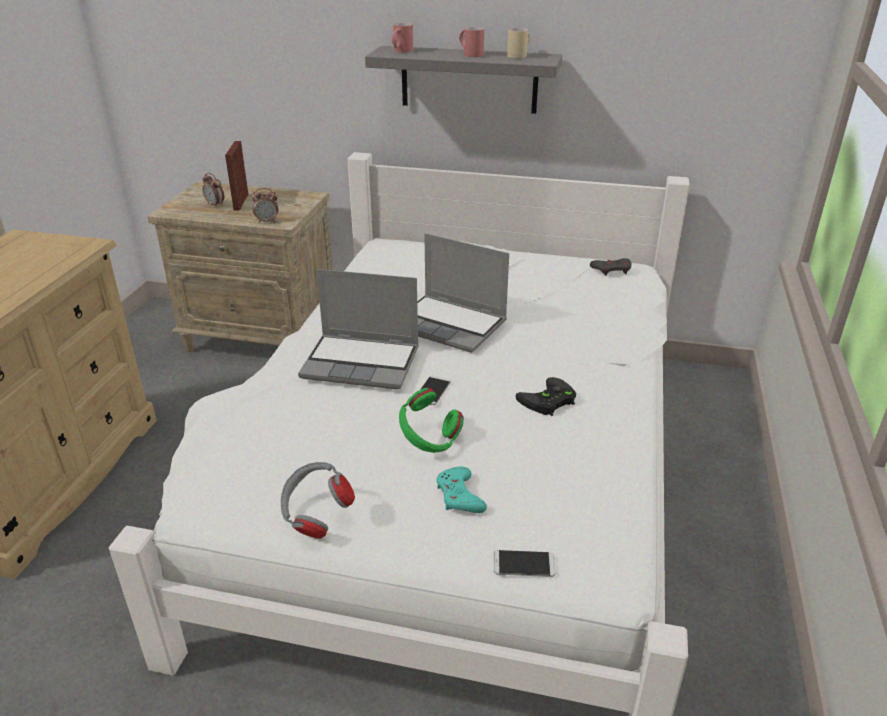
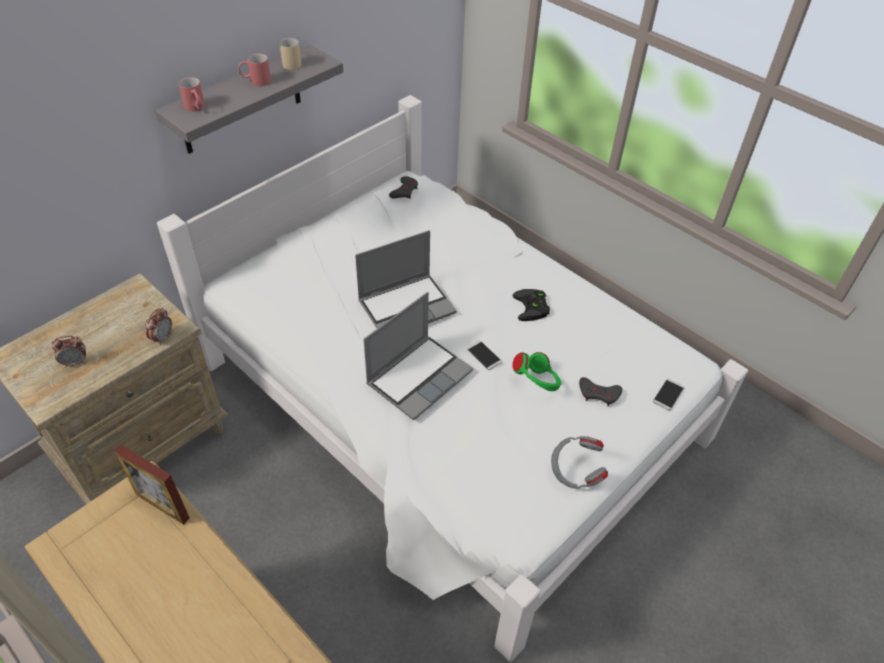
camera: 60 degrees left, 15 degrees up
(241, 202) = (90, 340): picture frame -> picture frame (163, 506)
(459, 496) = (599, 394): turquoise game controller -> grey game controller

